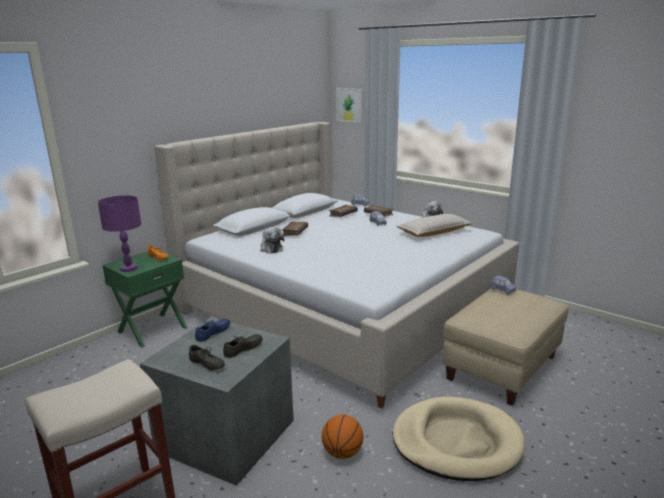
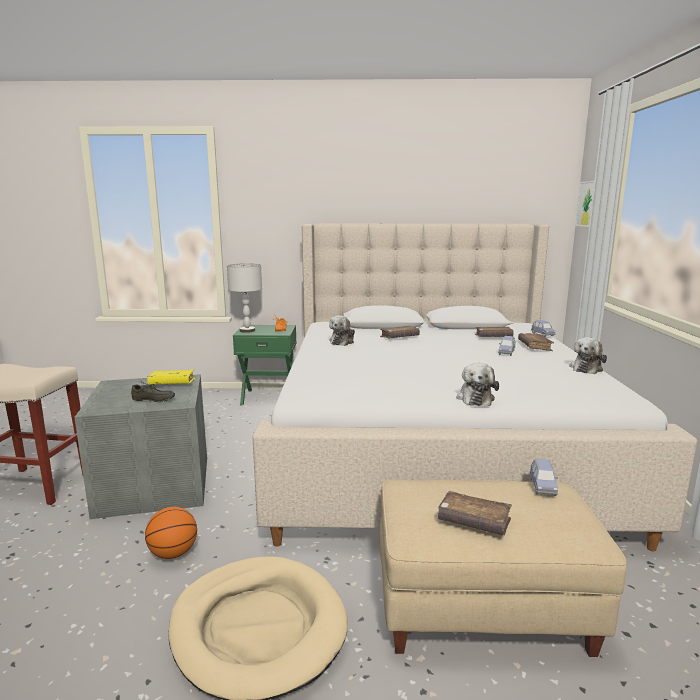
camera: 50 degrees right, 5 degrees down
(128, 268) = (247, 330): purple table lamp -> grey table lamp
(206, 365) = (114, 397): grey shoe -> none
(214, 333) = (171, 383): blue shoe -> yellow book
(434, 232) = (548, 379): beige pillow -> none
(438, 256) = (475, 398): none -> plush toy
(518, 317) = (473, 522): none -> brown book

